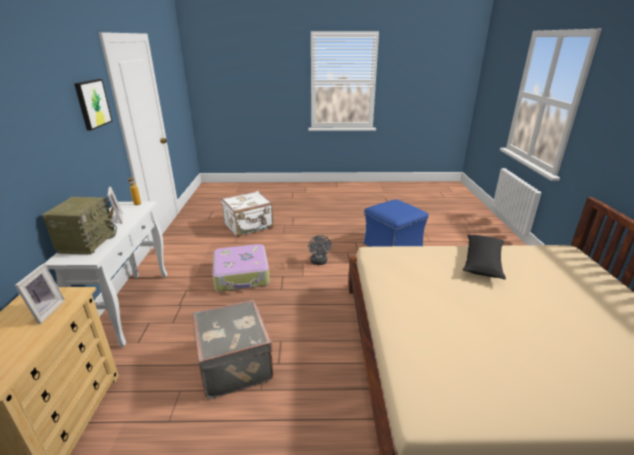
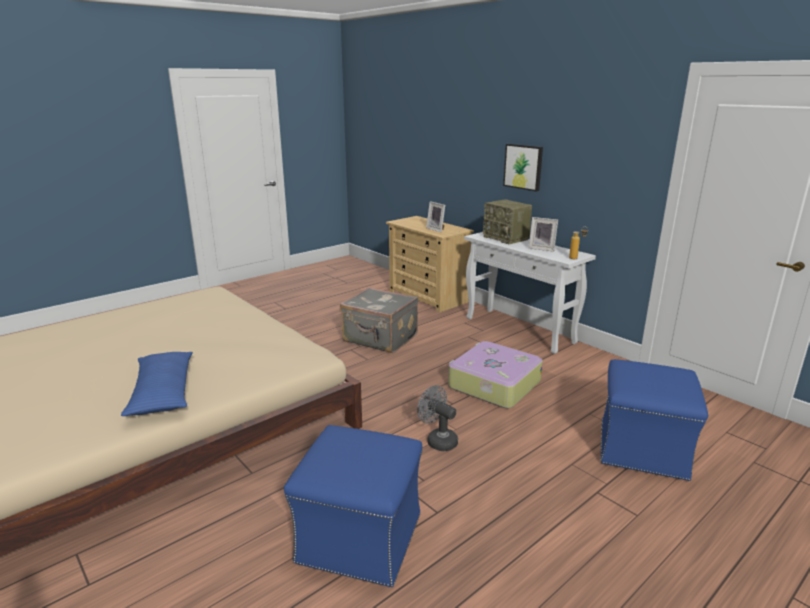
camera: 140 degrees right, 5 degrees down
(92, 104) = (619, 143): picture -> picture (523, 167)
(249, 226) = (642, 449): white suitcase -> blue ottoman
(482, 262) = (162, 392): black pillow -> blue pillow

